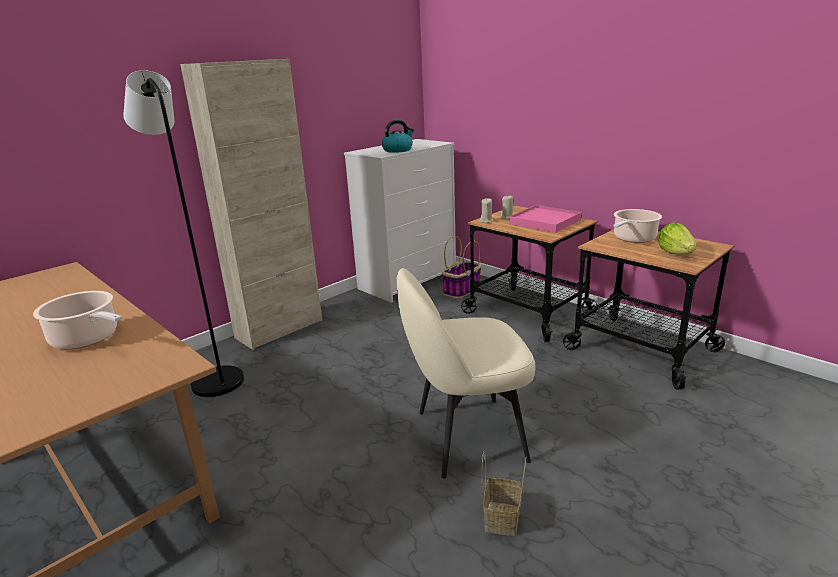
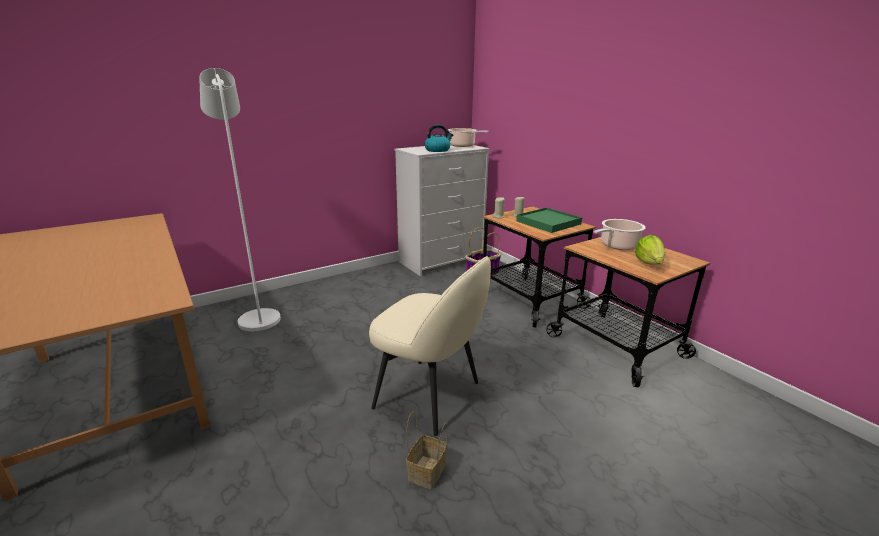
camera: 10 degrees right, 0 degrees up
(87, 339) = (123, 271): cooking pot -> cooking pot (463, 145)
(214, 378) = (258, 317): black floor lamp -> white floor lamp
(279, 329) = (324, 286): beige cabinet -> none
(466, 436) = (430, 396): beige chair -> beige chair turned 150 degrees counterclockwise
(545, 222) = (548, 222): pink tray -> green tray

